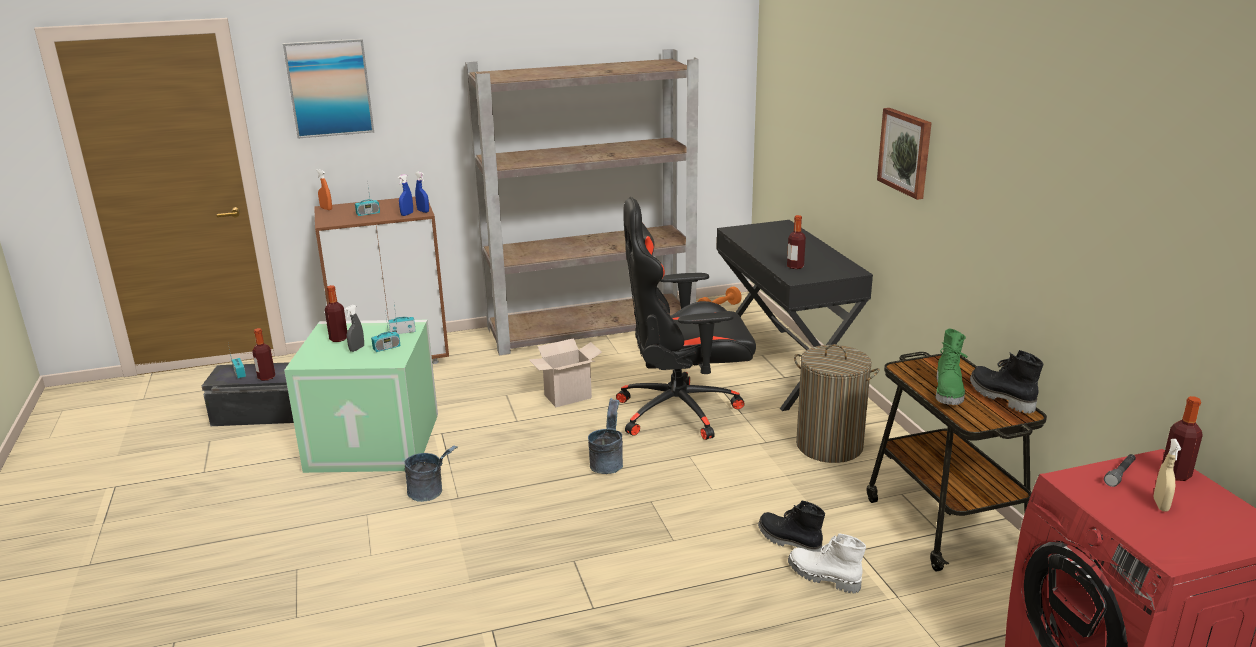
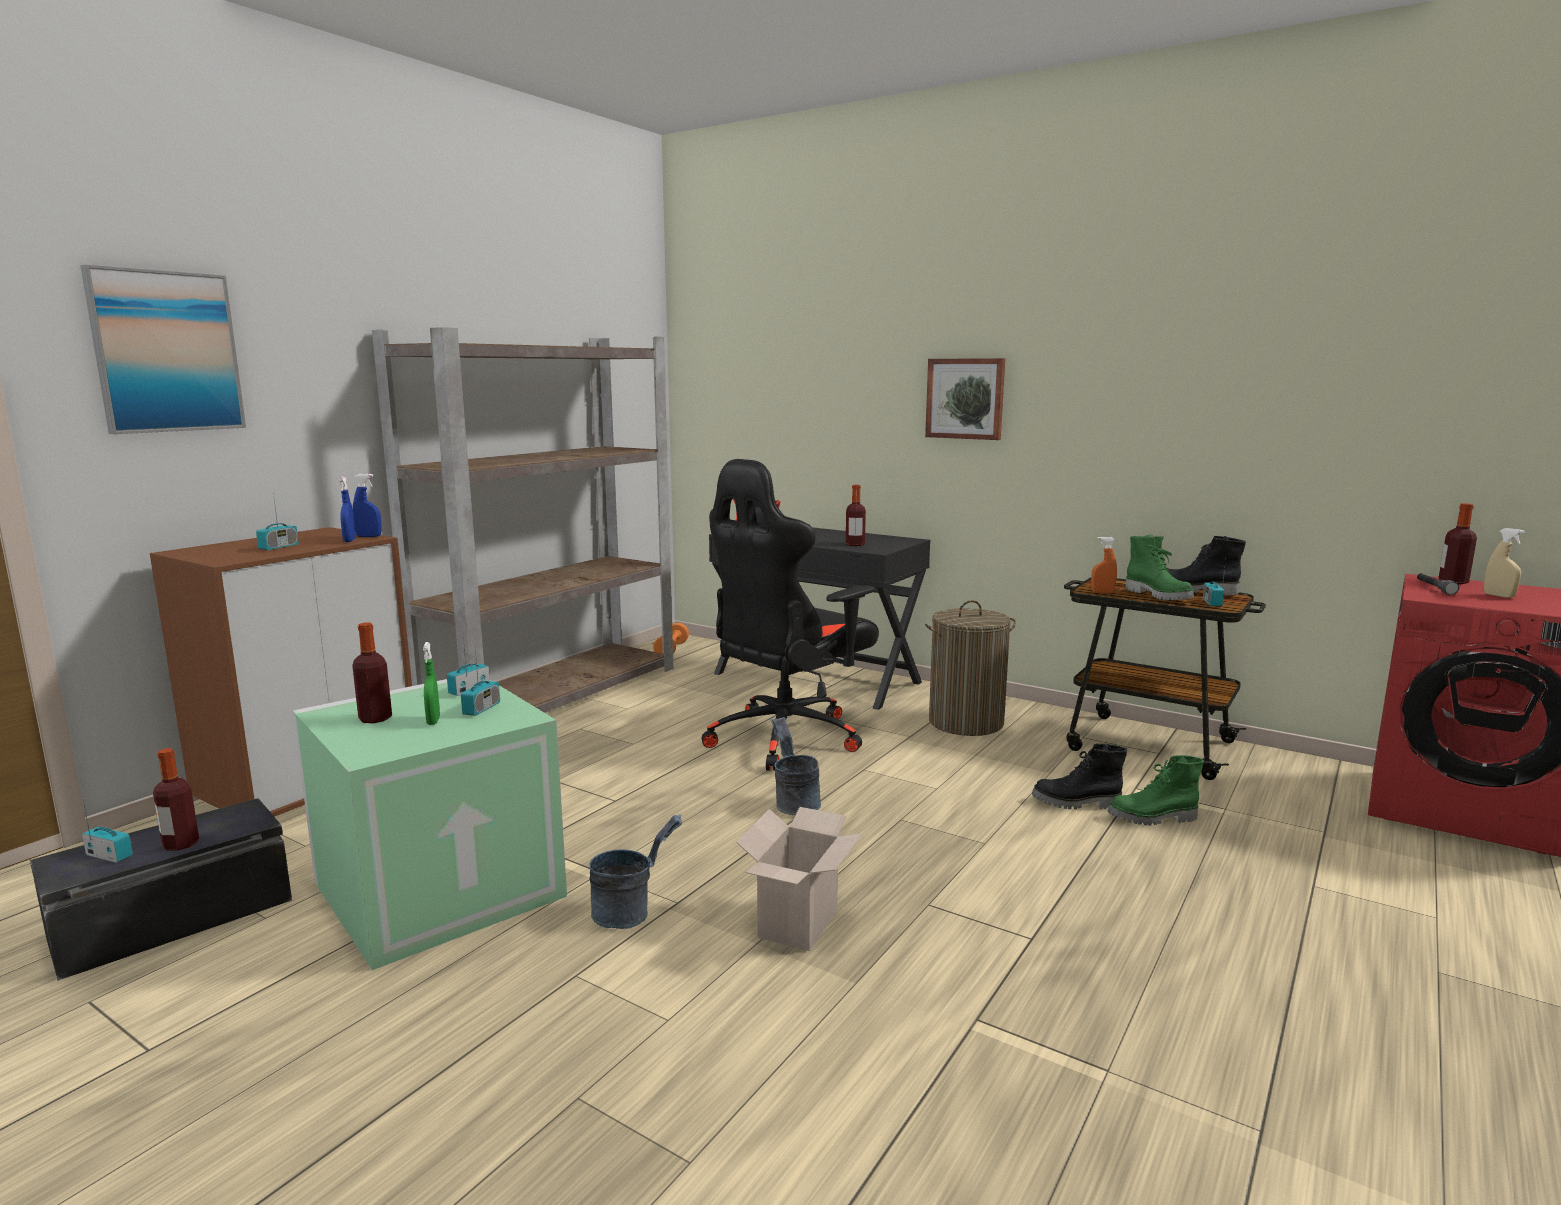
camera: 40 degrees left, 10 degrees down
(326, 209) = (183, 552): orange spray bottle -> orange spray bottle (1102, 592)
(357, 349) = (433, 721): grey spray bottle -> green spray bottle
(567, 397) = (639, 761): cardboard box -> cardboard box (799, 925)
(823, 577) = (1153, 818): white boot -> green boot
(980, 414) = (1211, 603): none -> radio

